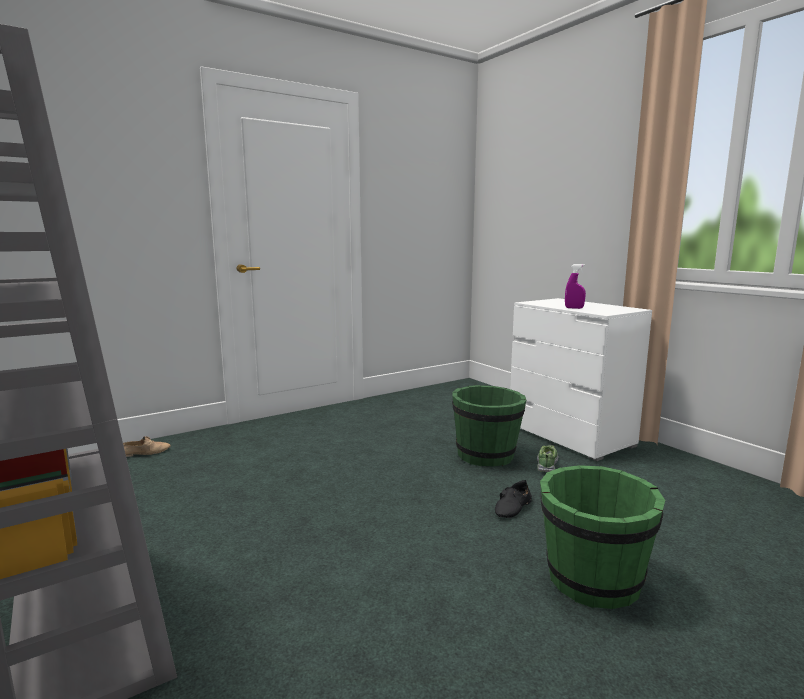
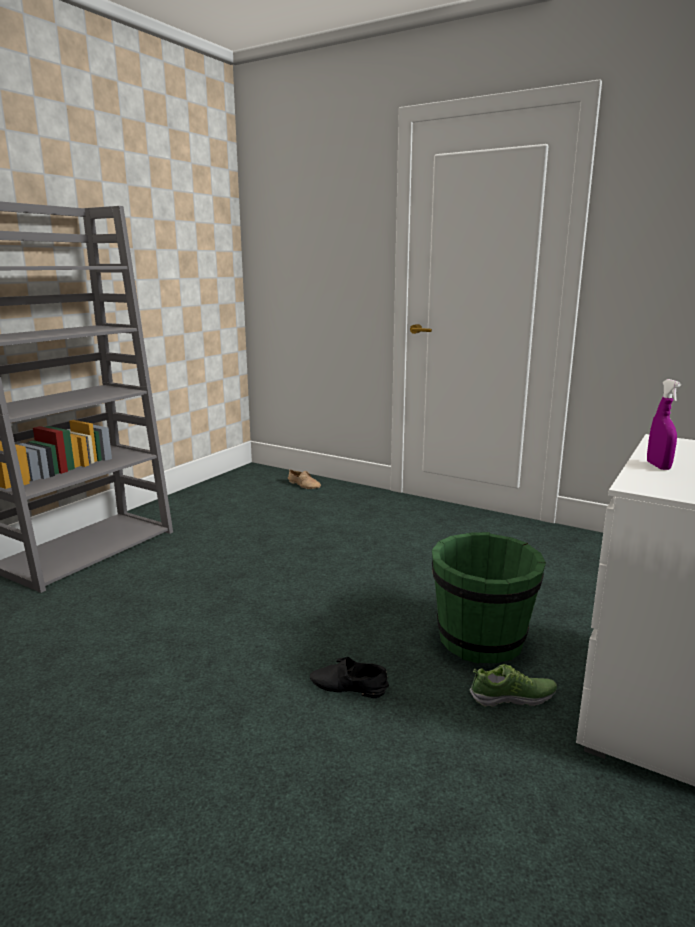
camera: 65 degrees right, 5 degrees up
(592, 580) = (208, 771): green bucket -> none

